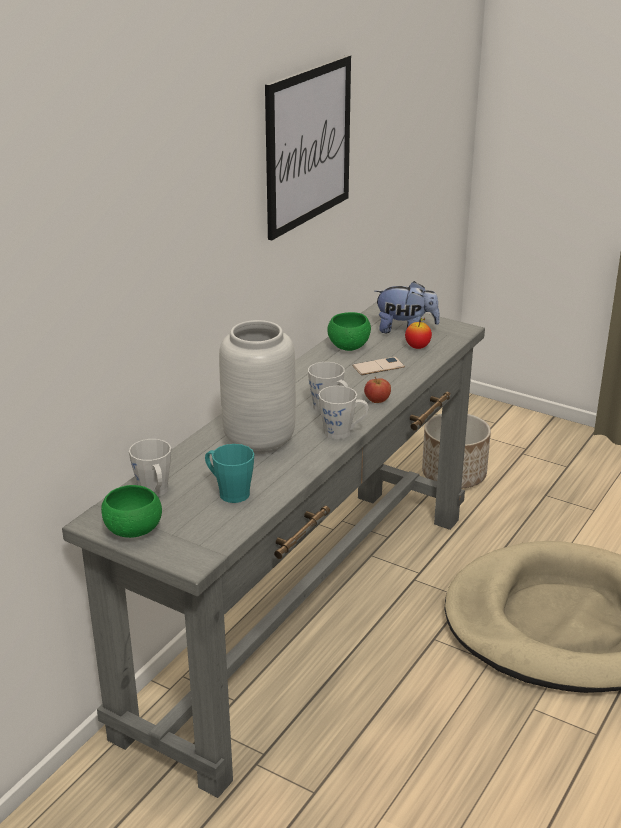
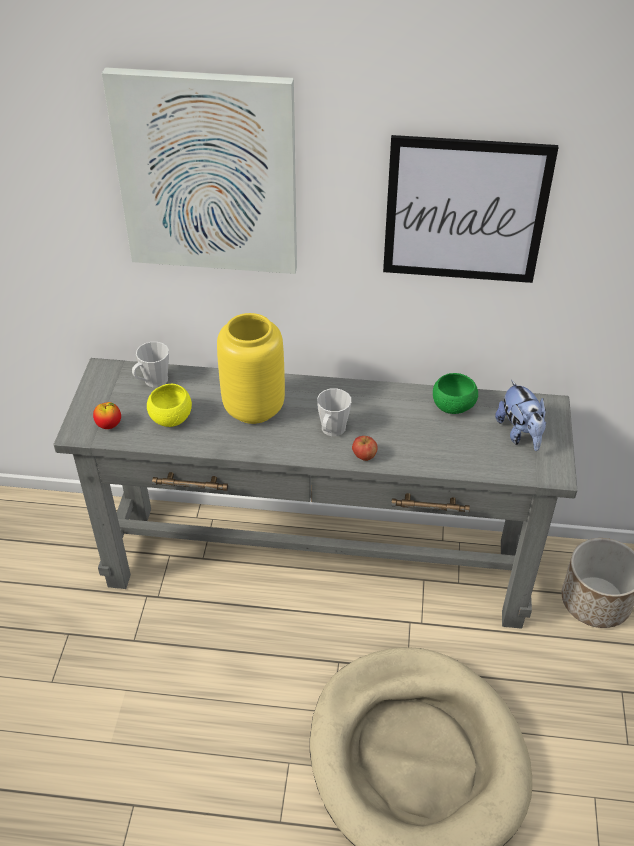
camera: 65 degrees right, 15 degrees up
(133, 531) = (100, 391): green bowl -> none
(147, 192) = (207, 173): none -> picture
(229, 492) = (171, 419): turquoise mug -> yellow bowl
(261, 440) = (254, 409): grey vase -> yellow vase
(343, 432) = (296, 452): grey mug -> none
(378, 366) = (429, 438): phone -> none
(417, 347) = (489, 452): apple -> apple (109, 425)

